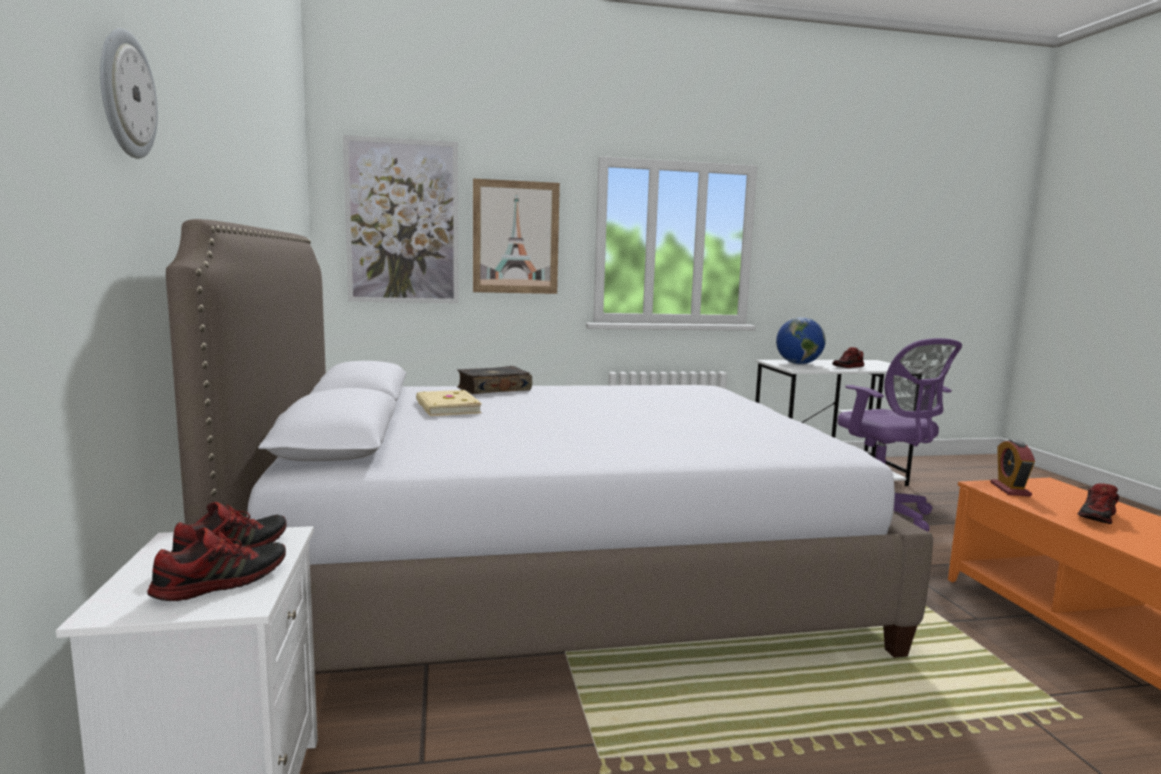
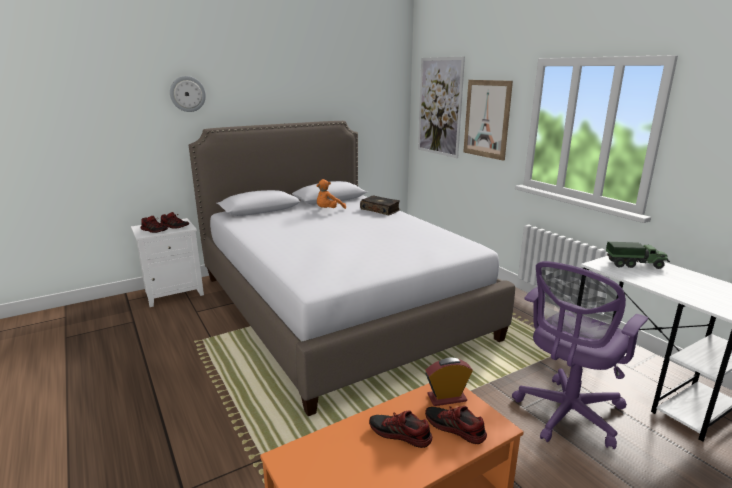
camera: 70 degrees right, 10 degrees up
(446, 407) = (328, 210): beige book -> orange plush toy
(798, 364) = (635, 264): globe -> toy truck
(848, 367) = (665, 284): shoe -> shoe (454, 429)

